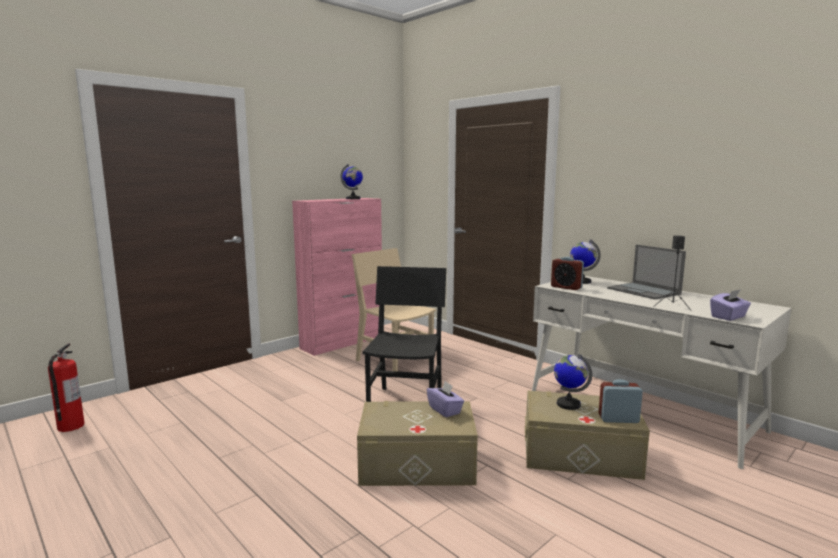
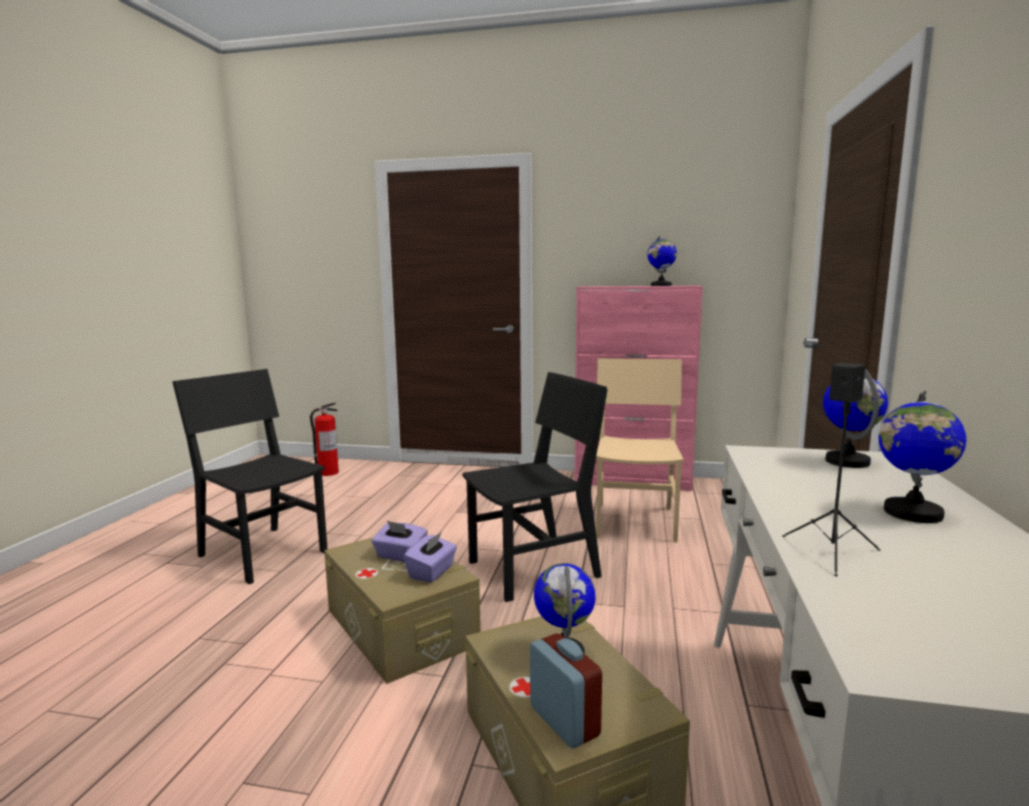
camera: 55 degrees right, 0 degrees up
(203, 497) = (263, 553): none -> black chair
(566, 287) = (766, 460): alarm clock -> none
(644, 291) = (912, 513): laptop -> globe
(728, 317) = (873, 628): purple tissue box -> purple tissue box (400, 556)

